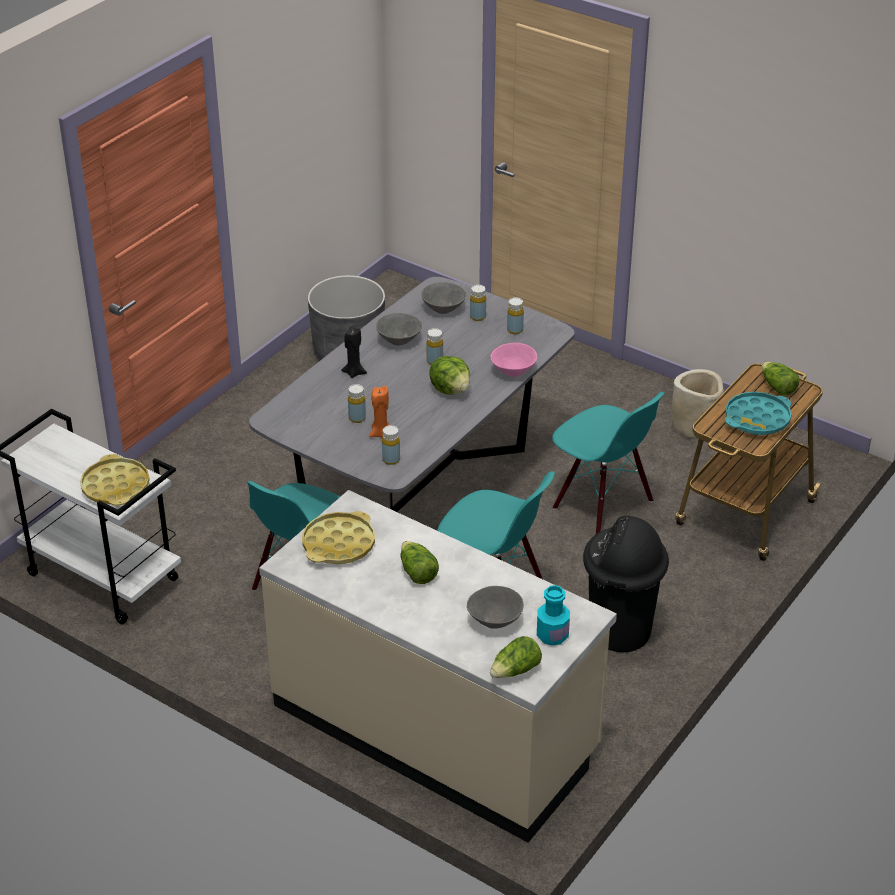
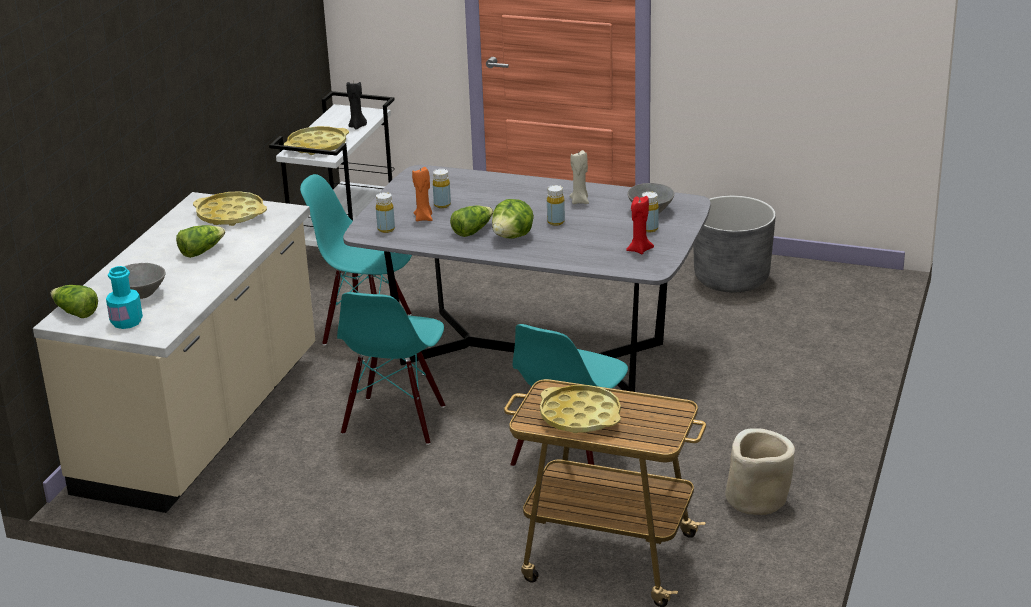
camera: 75 degrees right, 10 degrees down
(354, 372) = (513, 191): black candle -> black candle (358, 126)
(399, 340) = (580, 201): grey bowl -> beige candle
(513, 371) = (563, 260): pink bowl -> none
(515, 330) = (639, 250): yellow bottle -> red candle
(619, 632) = (368, 501): black trash can -> none
(757, 419) = (580, 416): turquoise tray -> yellow tray
(777, 387) = (656, 423): lettuce -> lettuce (472, 231)

